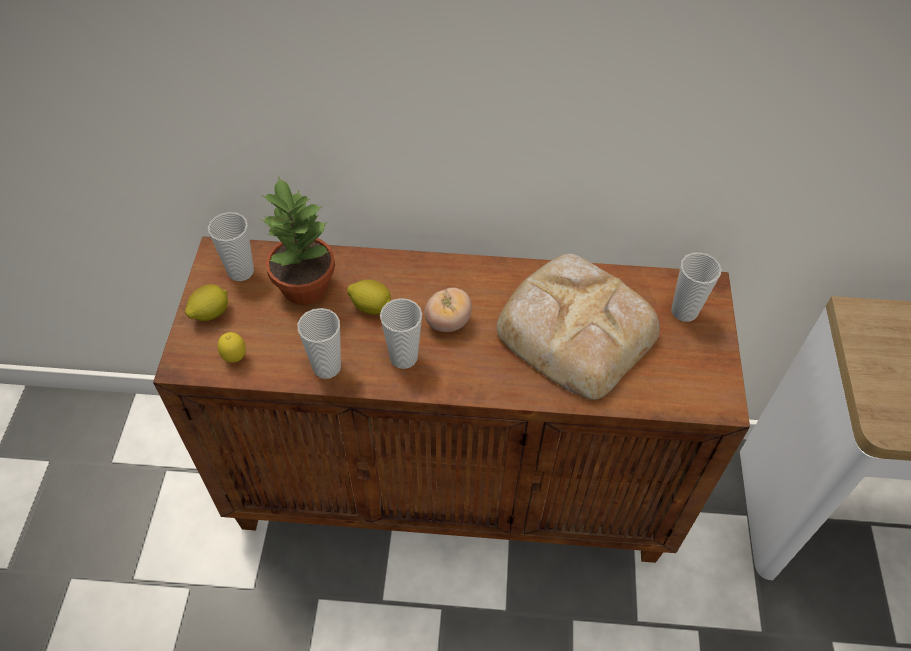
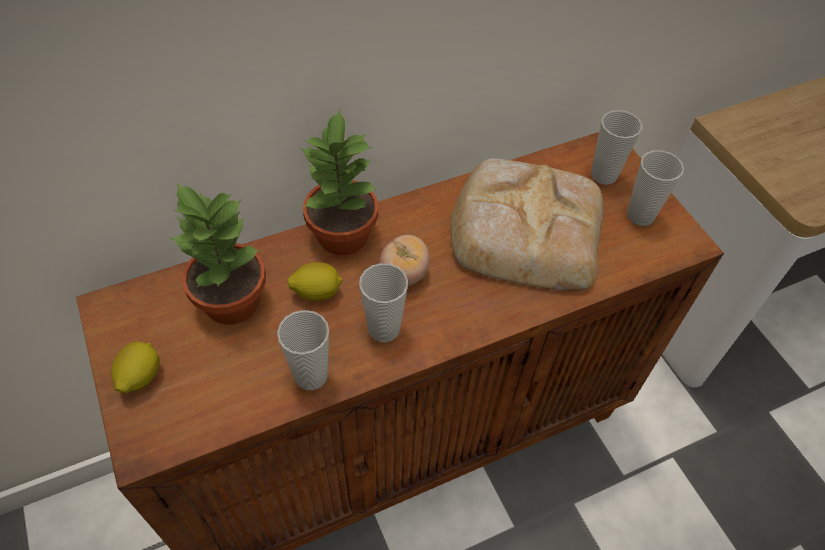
camera: 30 degrees left, 0 degrees up
(235, 358) = (202, 413): lemon -> none
(241, 271) = (148, 316): cup -> cup (640, 215)
(419, 271) = (342, 236): none -> potted plant

